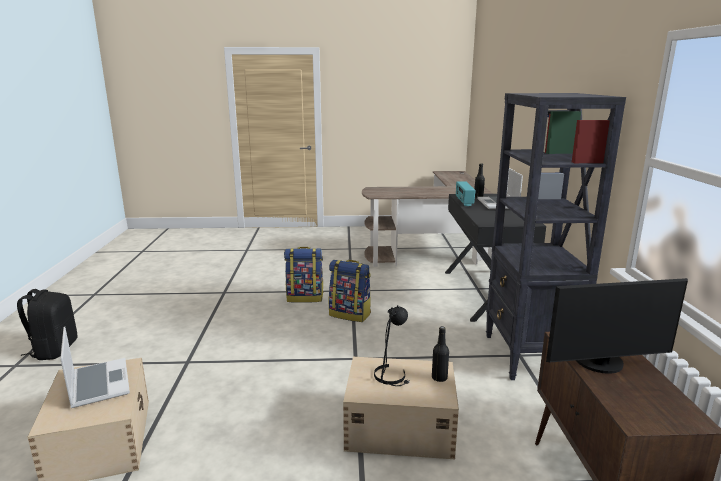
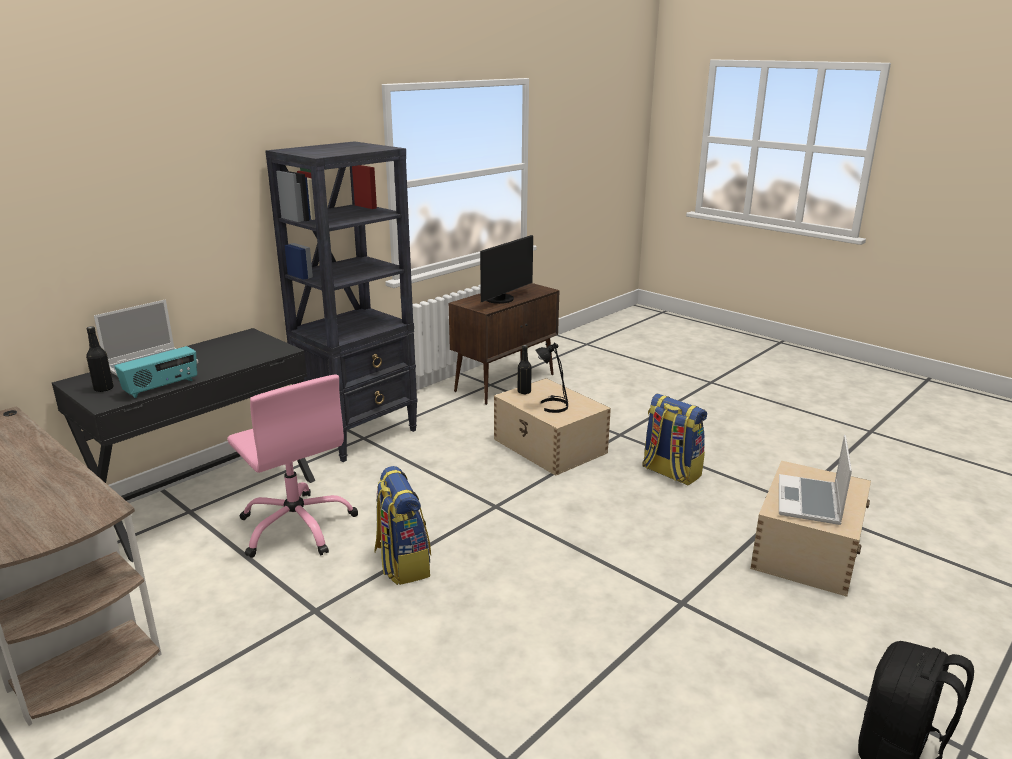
camera: 135 degrees left, 5 degrees up
(305, 297) = (400, 639): backpack -> backpack (670, 472)
(424, 304) = (297, 526): none -> pink office chair
(601, 363) = (502, 299): monitor -> monitor turned 90 degrees clockwise

